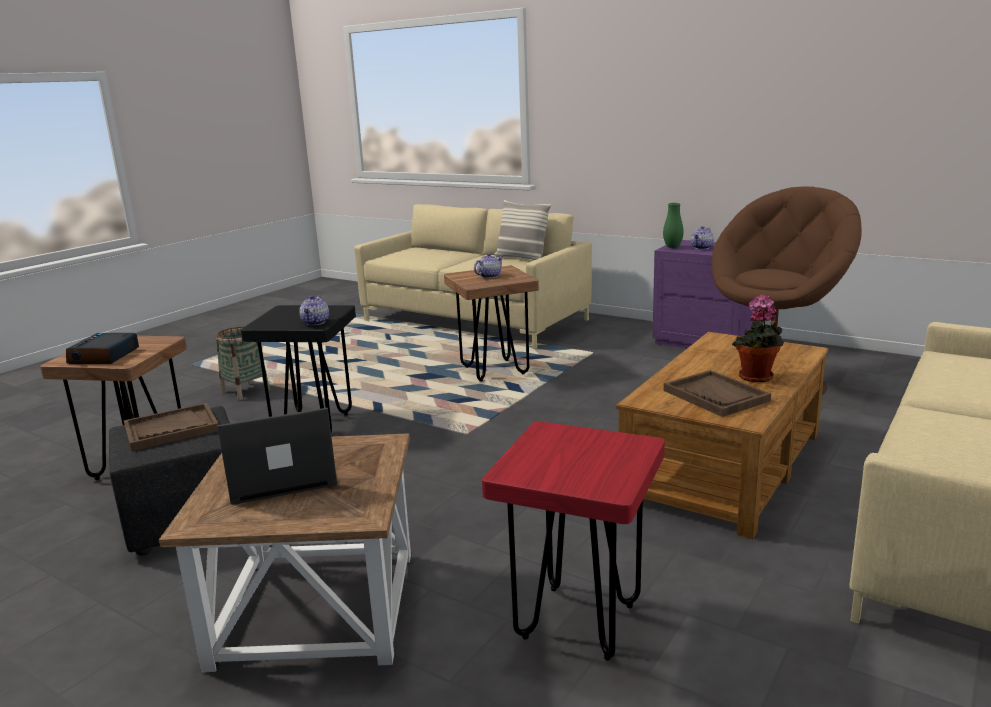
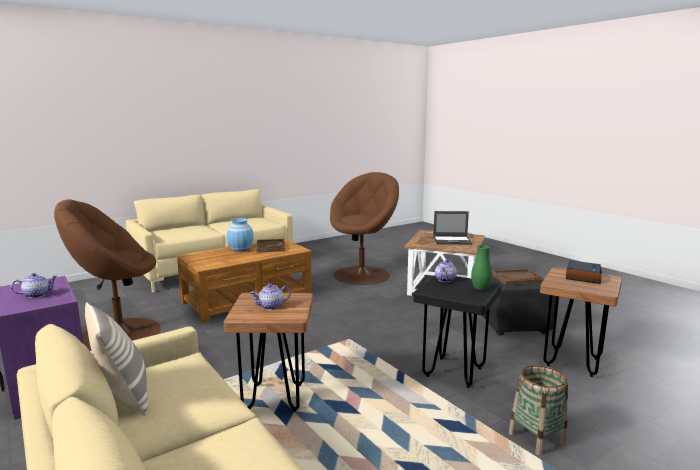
camera: 160 degrees left, 5 degrees down
(578, 622) = (362, 274): red stool -> brown armchair
(672, 247) = (49, 302): green vase -> green vase (480, 289)
(756, 378) = (240, 249): potted plant -> blue vase

